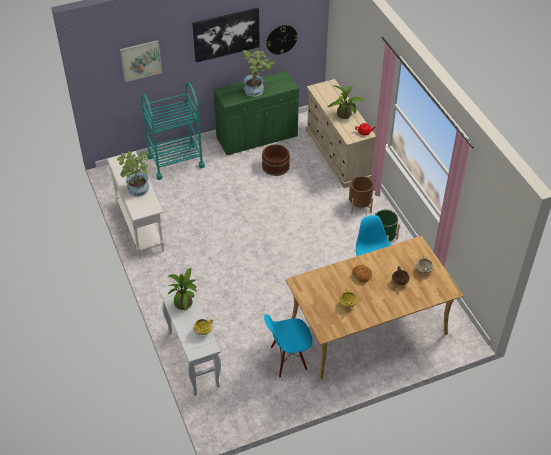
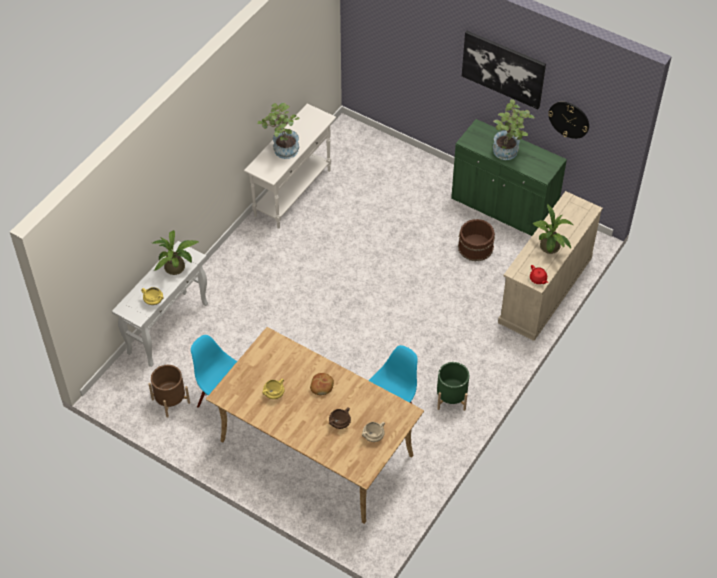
camera: 55 degrees right, 5 degrees up
(141, 60) = (405, 33): picture -> none
(175, 162) = (405, 165): turquoise cart -> none
(359, 206) = (483, 351): brown planter -> brown planter (170, 401)

